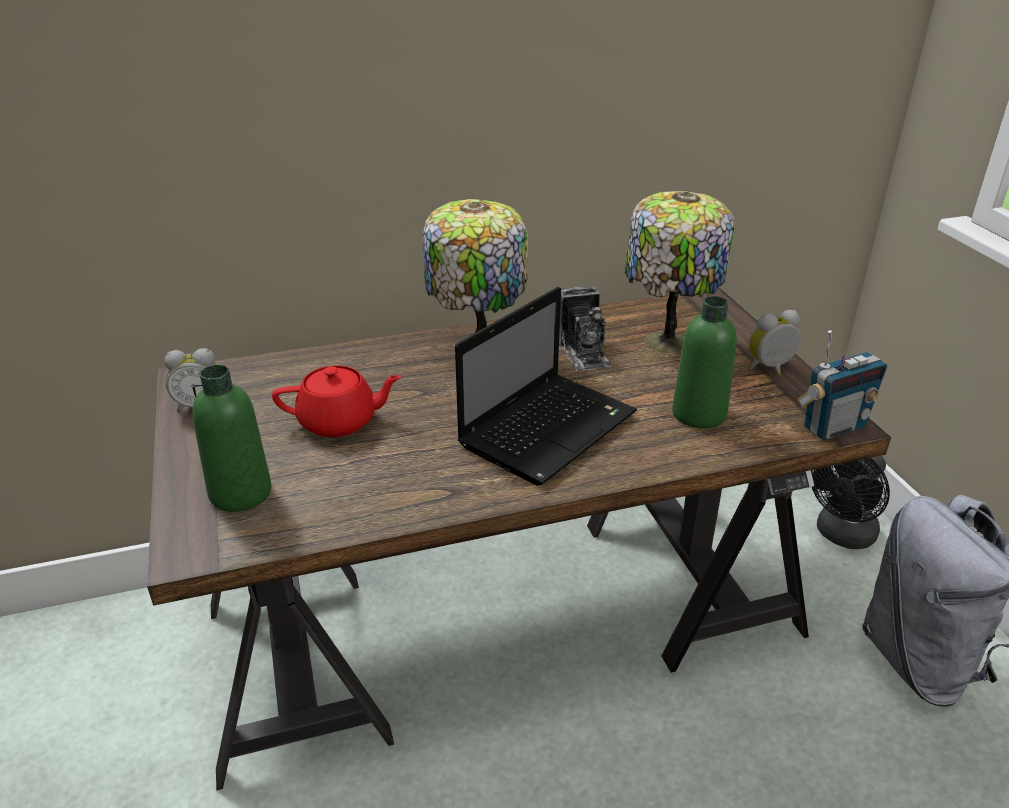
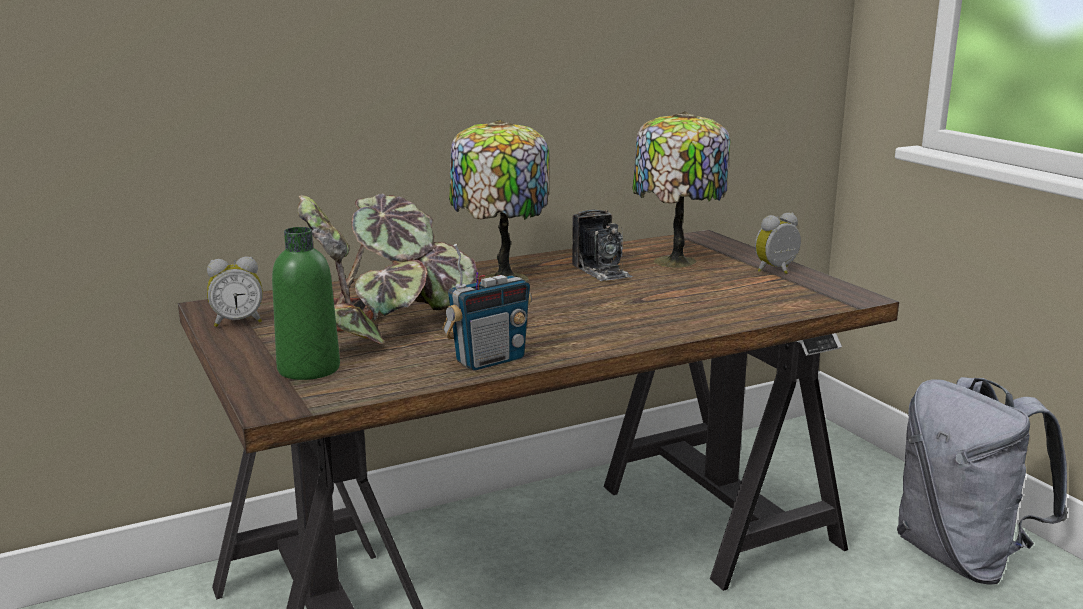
camera: 10 degrees left, 15 degrees down
(339, 422) = (385, 323): red teapot -> potted plant
(549, 427) = (592, 314): laptop -> none
(699, 414) = (725, 299): green bottle -> none
(833, 427) = (847, 299): radio -> radio (489, 360)
(841, 535) = (854, 472): black fan -> none

